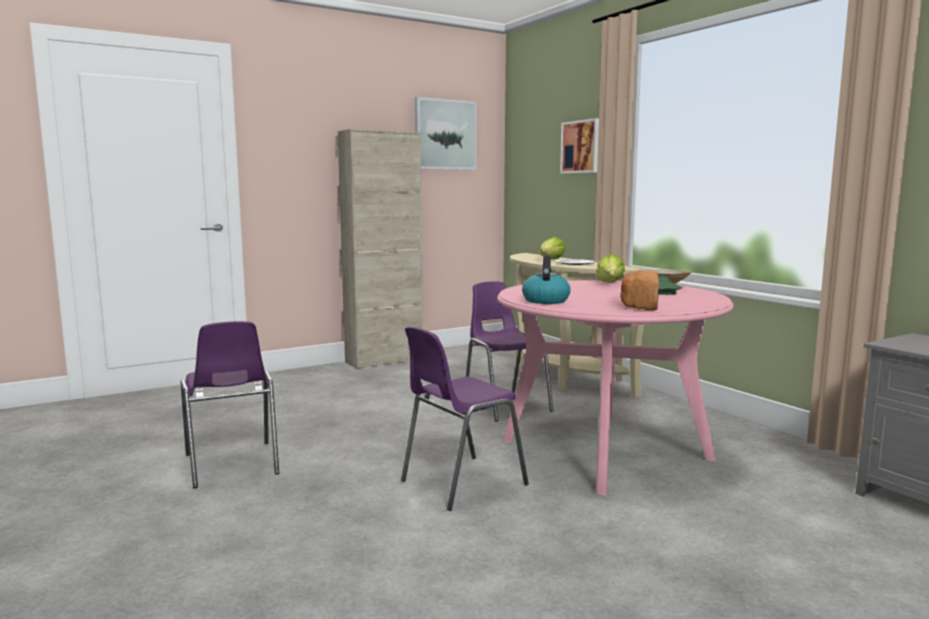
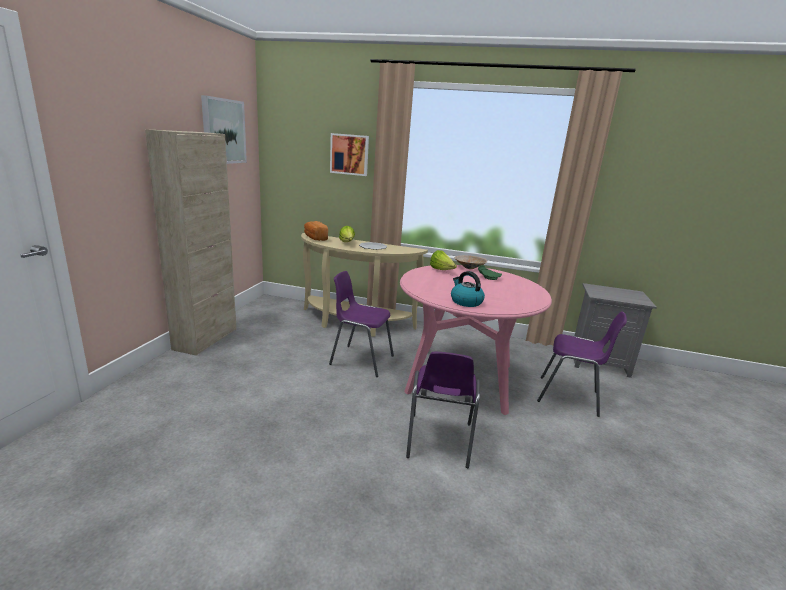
camera: 45 degrees left, 10 degrees up
(232, 465) = (264, 512): purple chair -> purple chair (570, 397)
(638, 305) = (515, 296): bread -> bread (315, 238)

